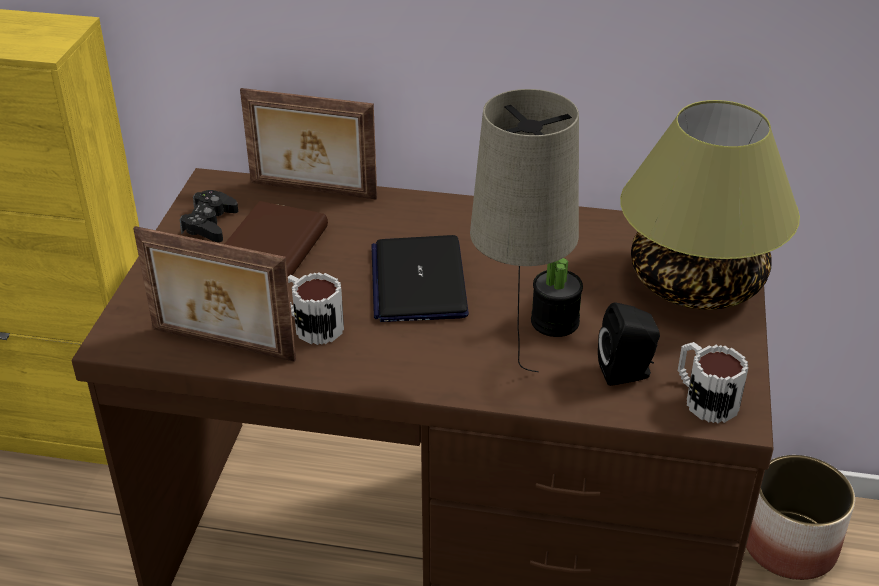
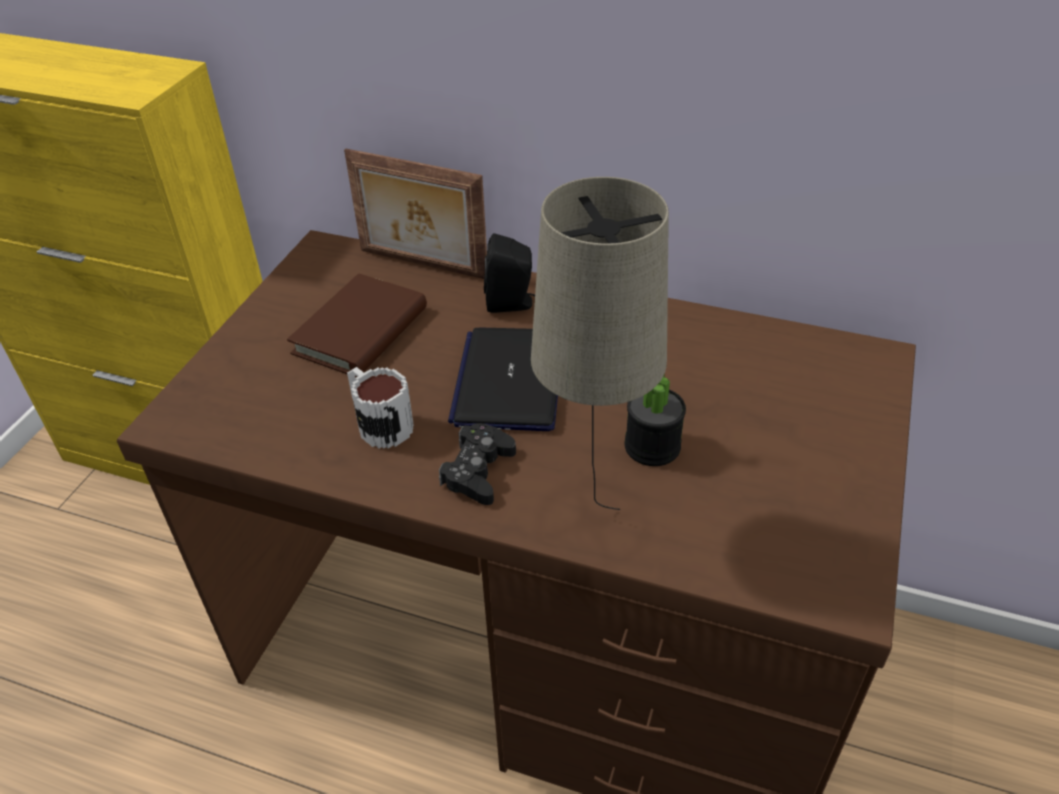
camera: 10 degrees right, 5 degrees up
(210, 224) = (306, 293): black game controller -> black game controller (478, 471)
(222, 346) = (276, 439): picture frame -> none
(627, 373) = (725, 522): black speaker -> black speaker (511, 304)
(694, 283) = (825, 412): table lamp -> none
(703, 398) = (813, 567): mug -> none
(790, 546) = (911, 681): planter -> none

